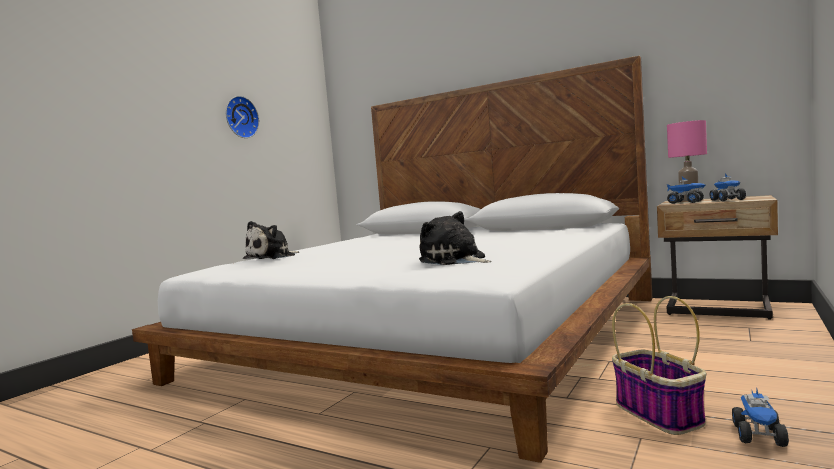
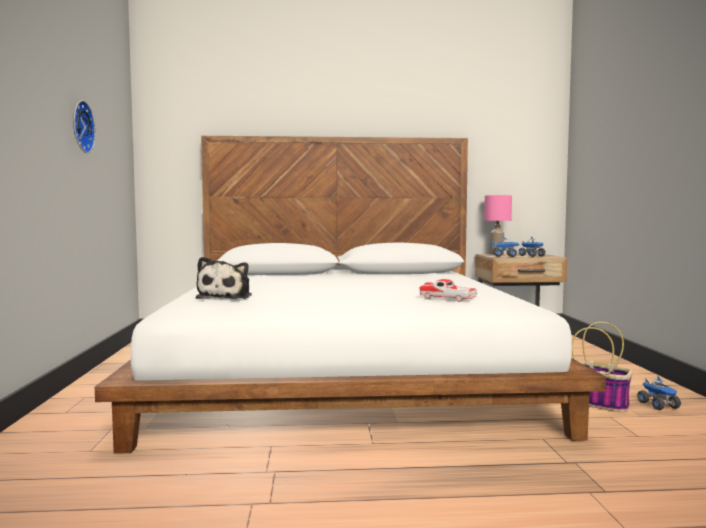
camera: 35 degrees left, 0 degrees up
(454, 260) = (448, 299): plush toy -> toy car

